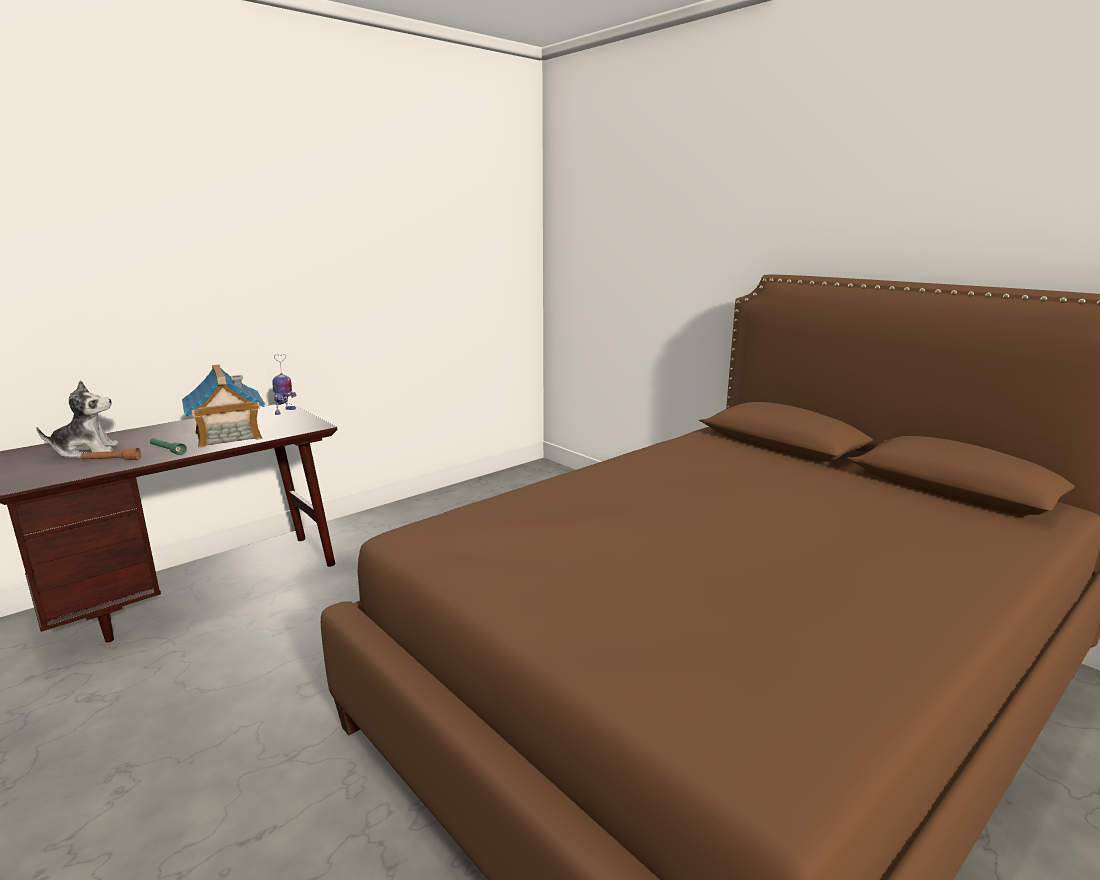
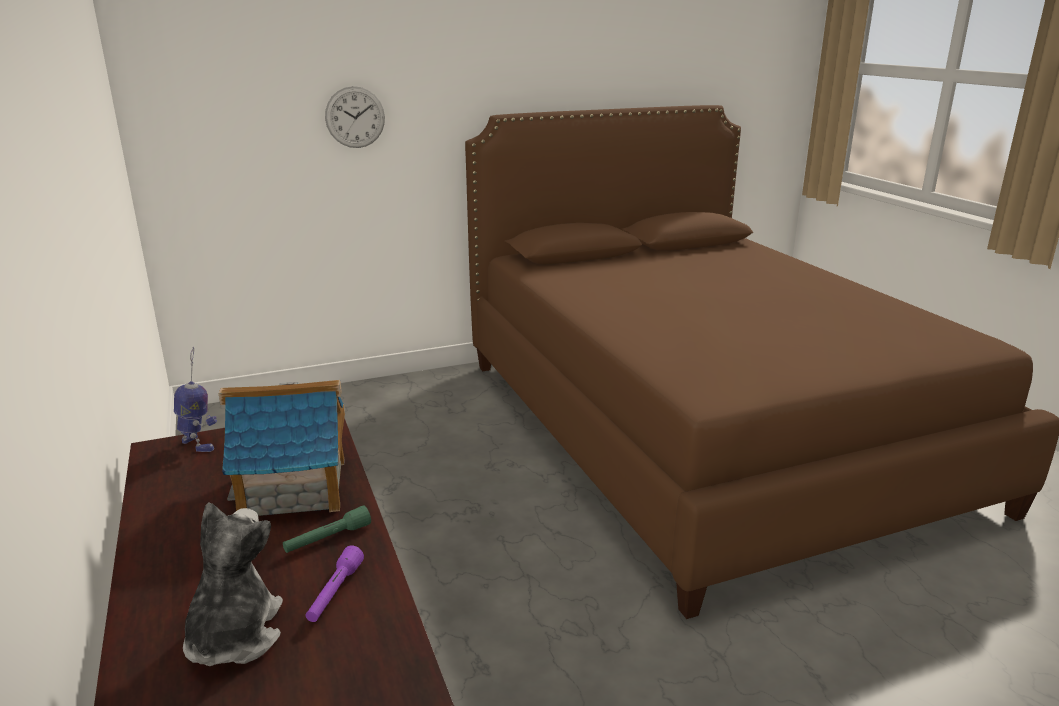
camera: 70 degrees left, 5 degrees up
(111, 460) = (335, 593): brown flashlight -> purple flashlight
(665, 265) = (355, 117): none -> wall clock

